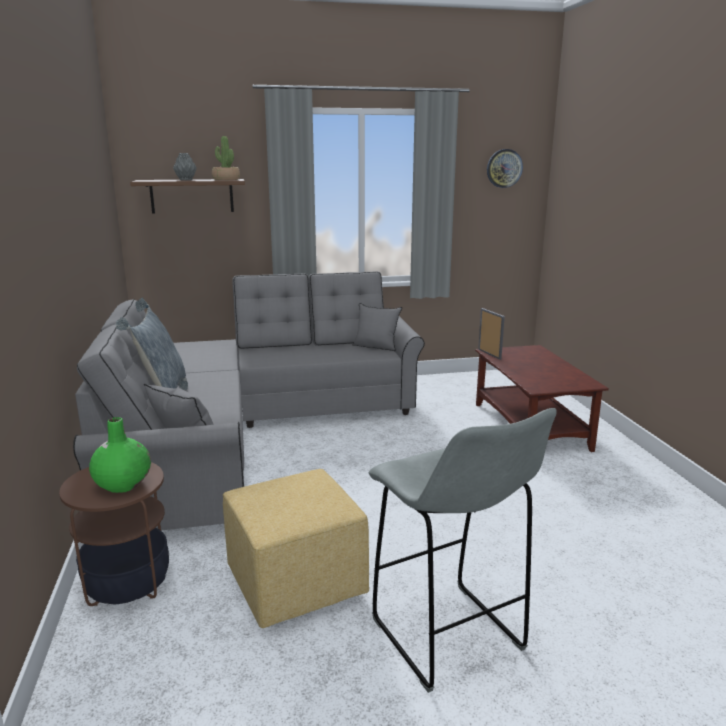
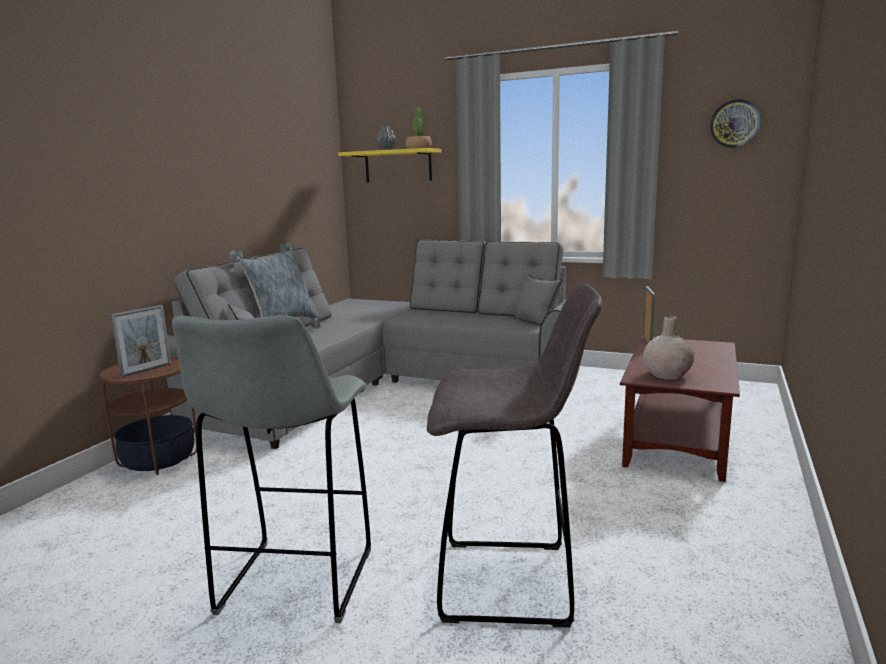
camera: 35 degrees right, 5 degrees down
(123, 484) = (146, 370): green vase -> picture frame
(192, 196) = (398, 166): brown shelf -> yellow shelf
(296, 582) = (253, 498): yellow ottoman -> none
(547, 381) = (666, 375): none -> beige vase
(578, 569) = (511, 582): none -> grey stool

